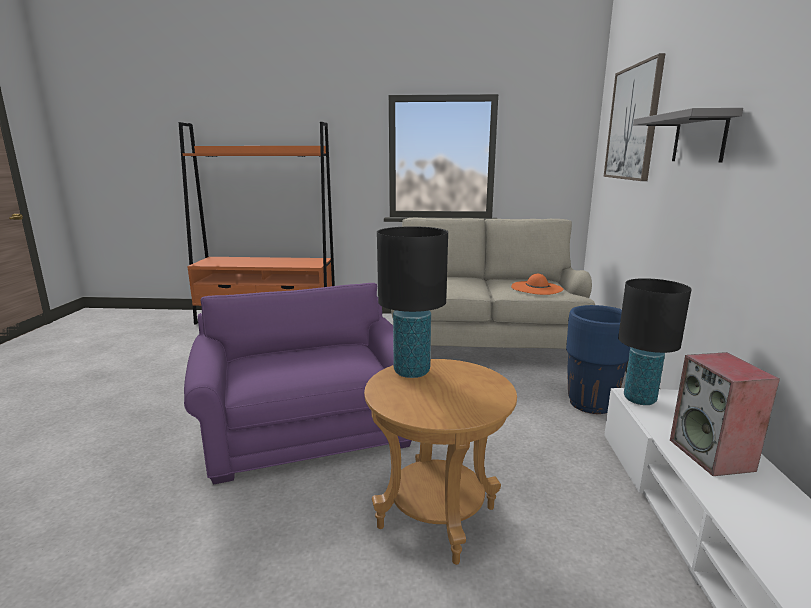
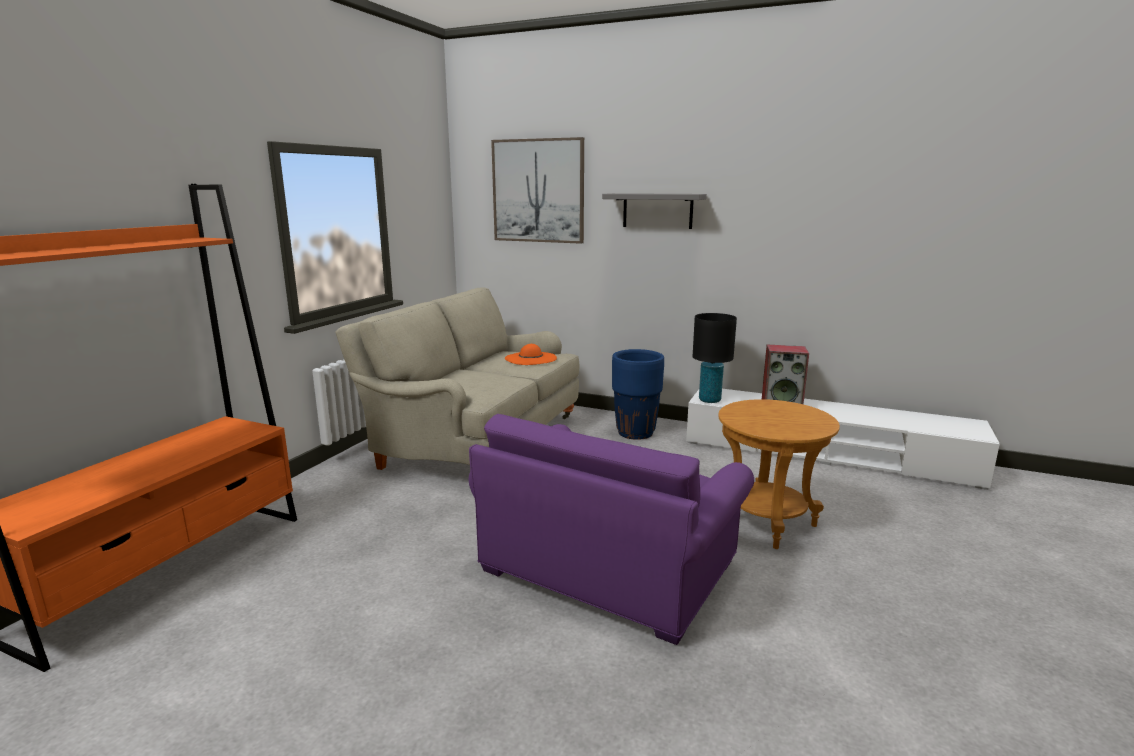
camera: 70 degrees left, 0 degrees up
(308, 430) = (608, 566): purple armchair -> purple armchair turned 60 degrees counterclockwise
(411, 372) = (745, 421): black table lamp -> none

